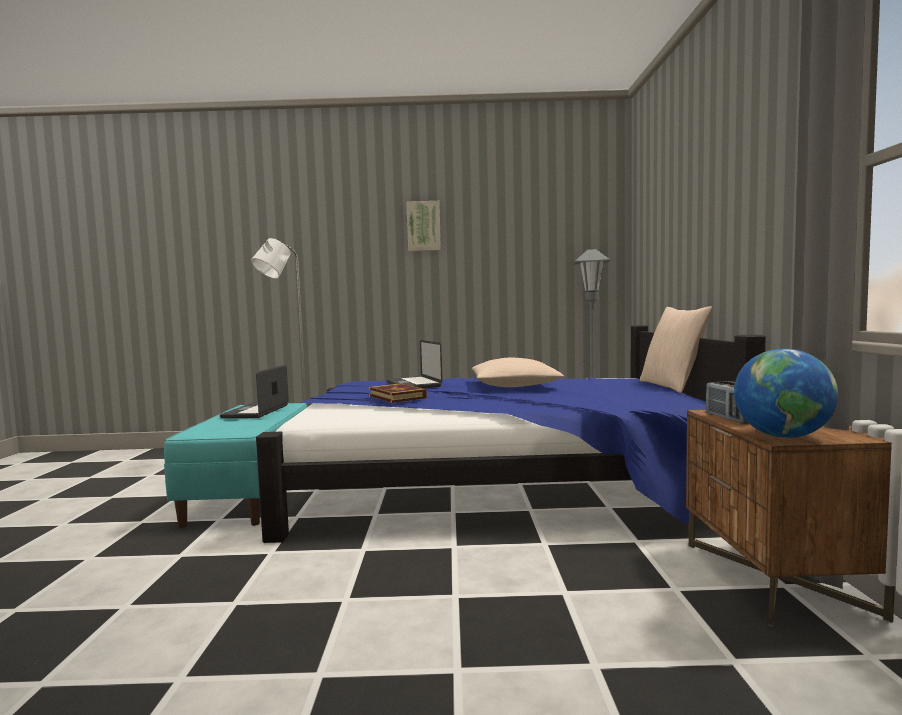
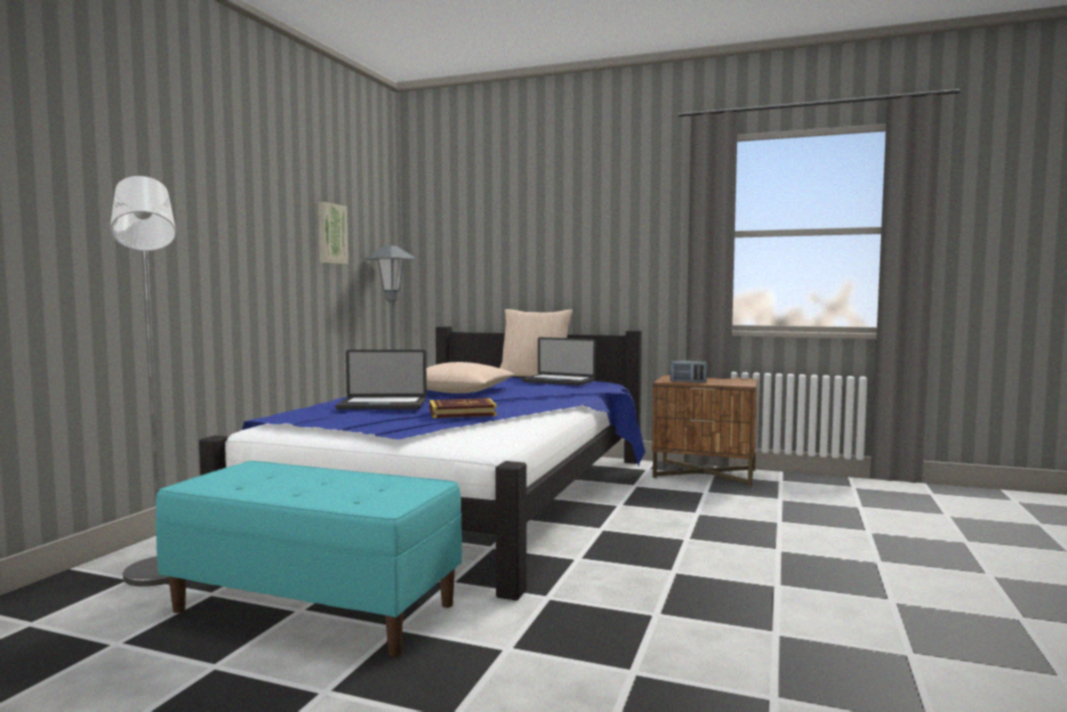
camera: 70 degrees left, 0 degrees up
(256, 411) = (266, 480): laptop -> laptop (558, 381)
(423, 226) = (241, 188): picture -> picture (331, 234)
(782, 436) = (737, 383): globe -> none

